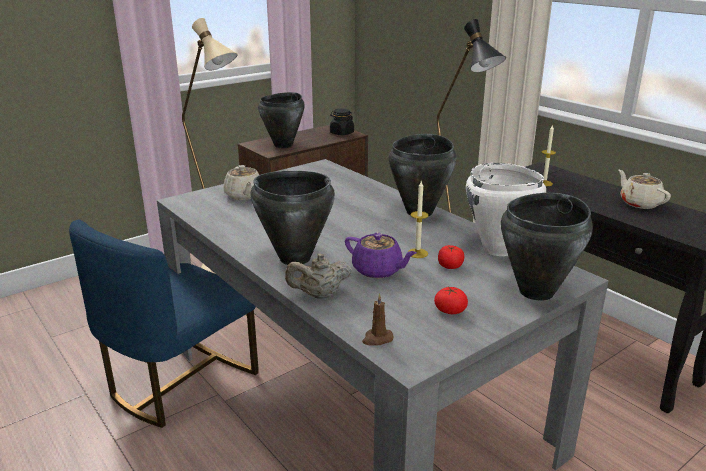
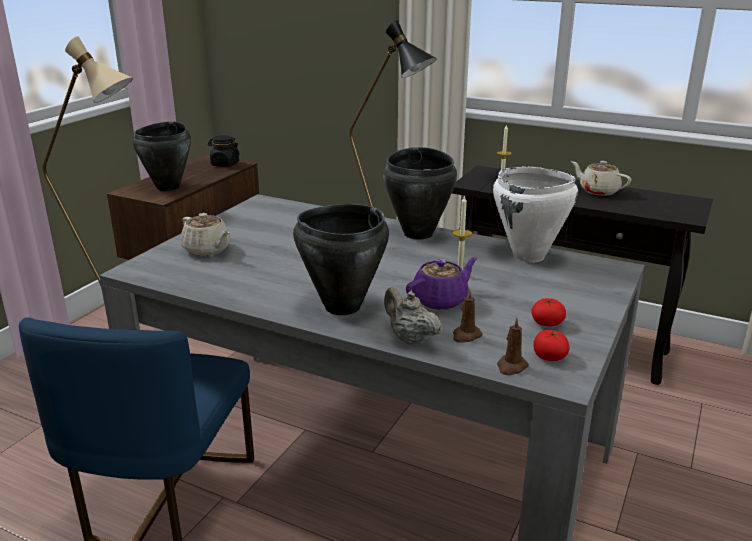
camera: 25 degrees left, 0 degrees up
(319, 295) = (410, 338): beige teapot -> beige teapot turned 90 degrees clockwise
(367, 304) = (466, 336): none -> brown candle
(378, 270) = (441, 300): purple teapot -> purple teapot turned 45 degrees counterclockwise
(450, 266) = (503, 281): tomato -> tomato (549, 356)
(537, 292) = (601, 288): black cooking pot -> none

